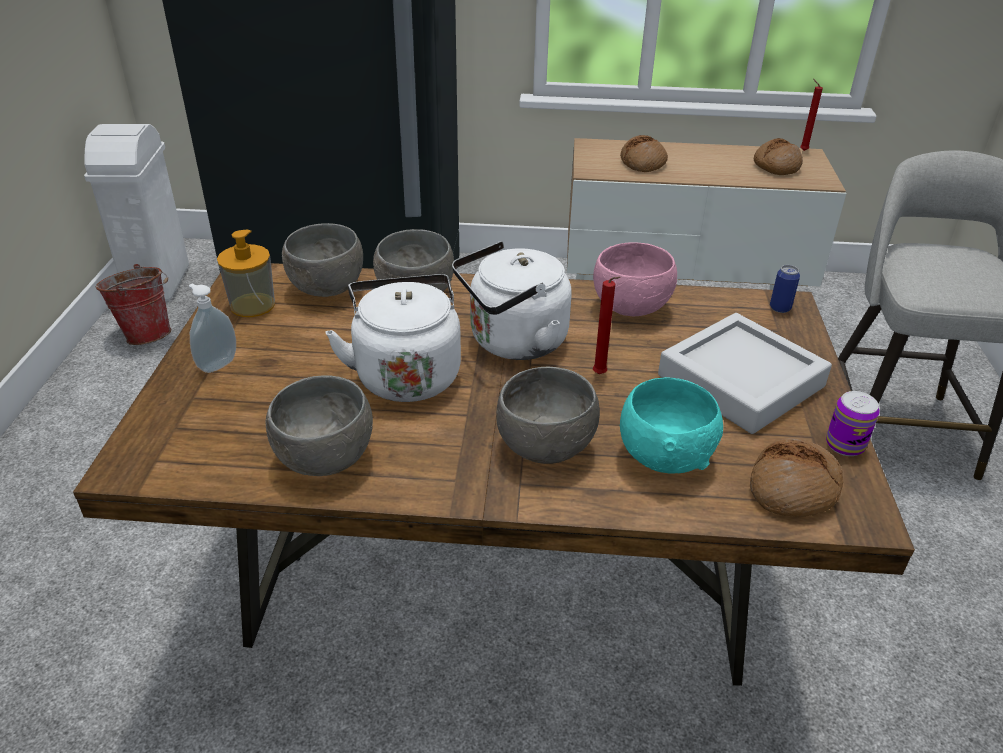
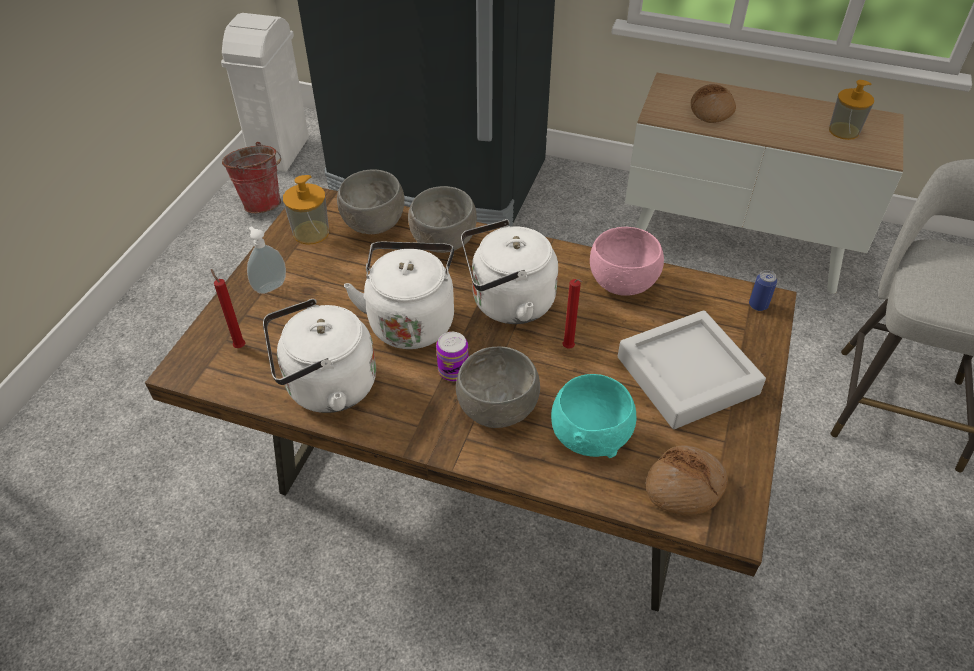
camera: 15 degrees right, 10 degrees up
(324, 458) = (325, 387): grey bowl -> white kettle
(776, 166) = (844, 131): bread -> soap dispenser
(802, 150) = (881, 113): red candle -> red candle (239, 346)
(845, 445) = (750, 454): can -> can (453, 371)

